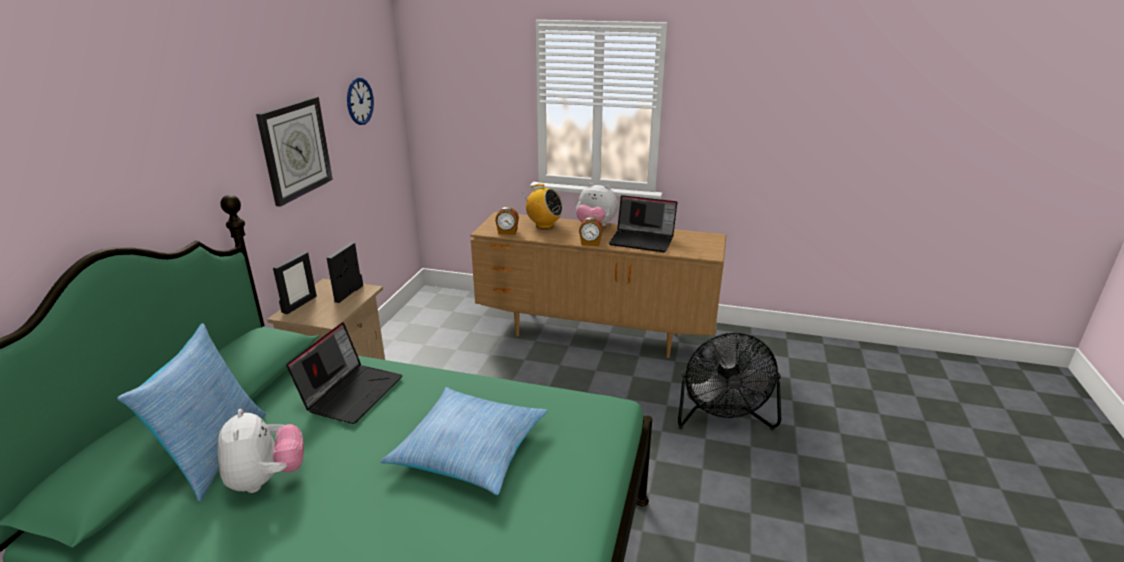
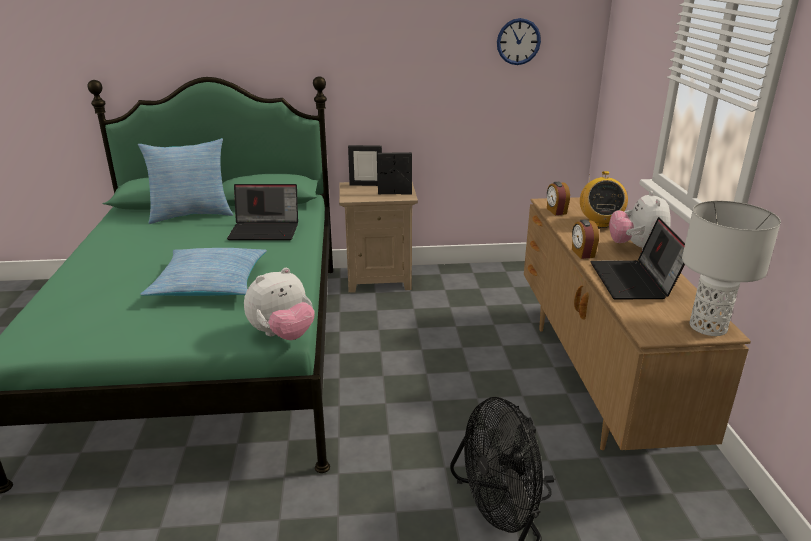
camera: 70 degrees right, 0 degrees up
(267, 479) = (170, 233): plush toy -> plush toy (282, 335)
(295, 149) = (412, 64): wall clock -> none
(708, 238) = (708, 326): none -> white table lamp

